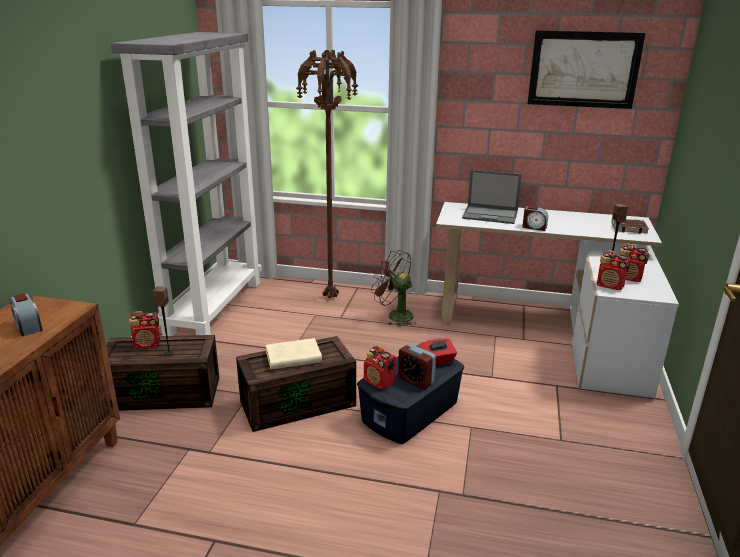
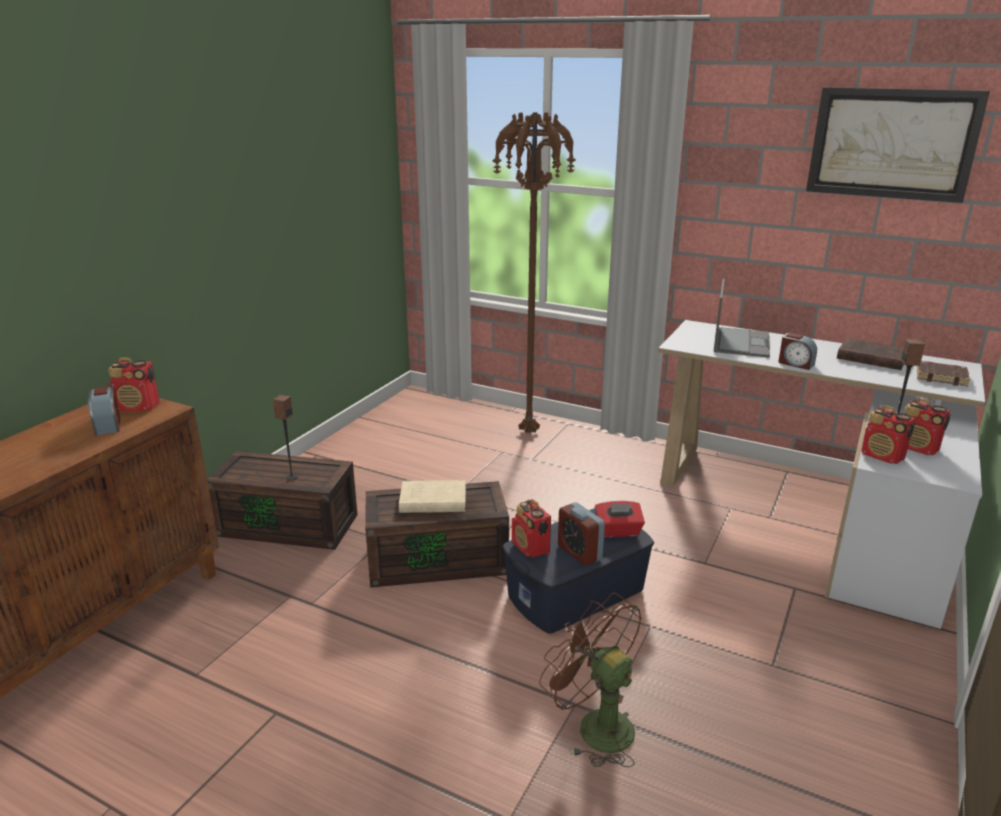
camera: 15 degrees right, 0 degrees up
(147, 344) = (272, 463): radio -> radio (138, 407)
(214, 307) = (384, 428): grey bookcase -> none
(394, 315) = (603, 464): brown fan -> brown fan (594, 725)
(491, 215) = (741, 342): laptop -> laptop turned 105 degrees counterclockwise
(579, 219) = (869, 358): none -> brown book

